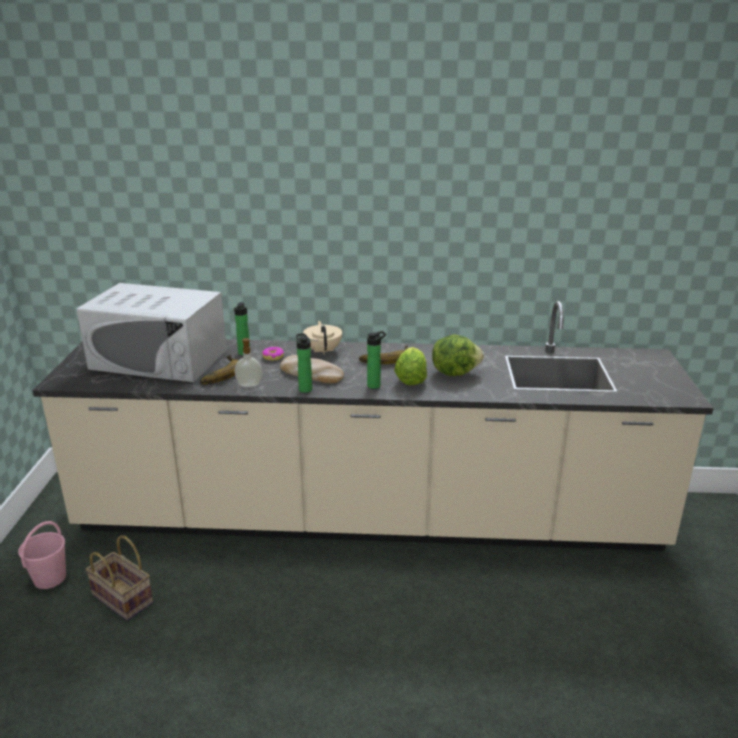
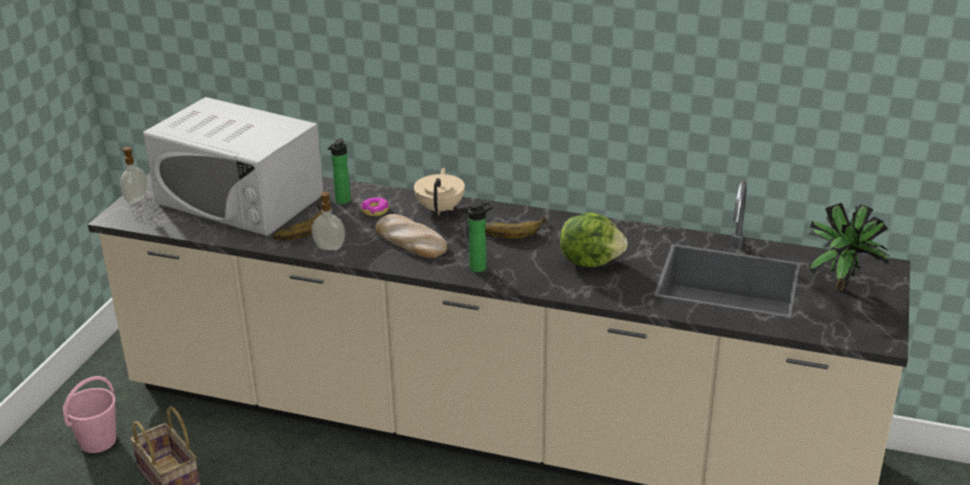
camera: 15 degrees right, 5 degrees up
(69, 368) = (136, 199): none -> soap dispenser
(305, 388) = (392, 261): bottle -> none
(410, 379) = (528, 264): lettuce -> none
(636, 368) = (841, 285): none -> potted plant

